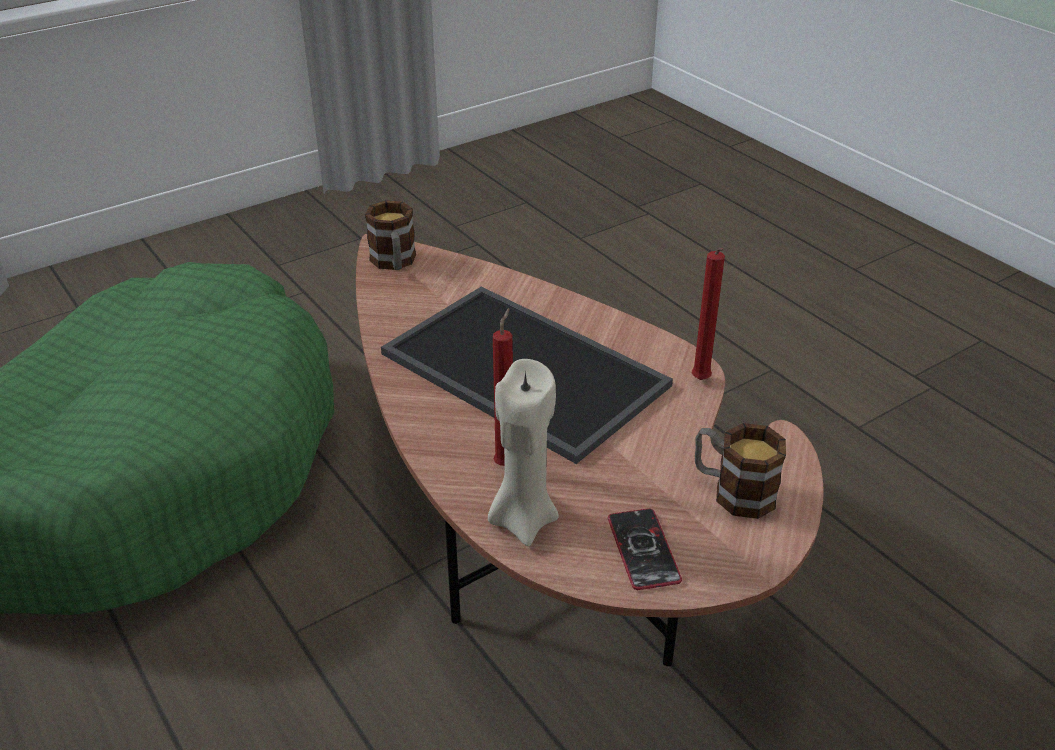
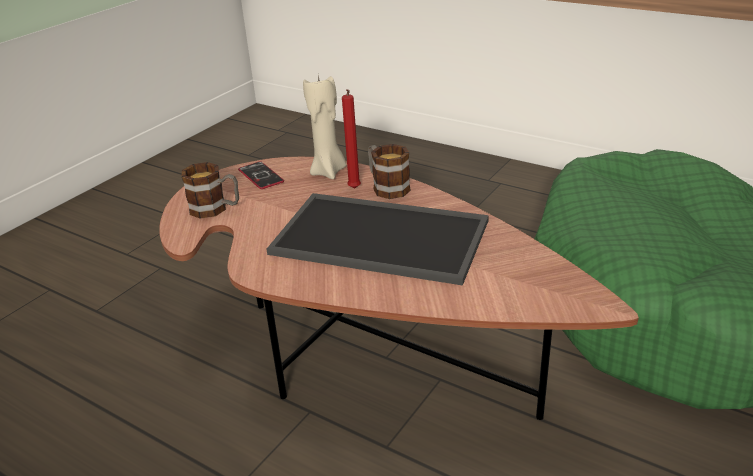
camera: 160 degrees right, 5 degrees down
(394, 263) = (568, 292): mug -> mug (386, 186)
(701, 382) = (246, 263): red candle -> none

